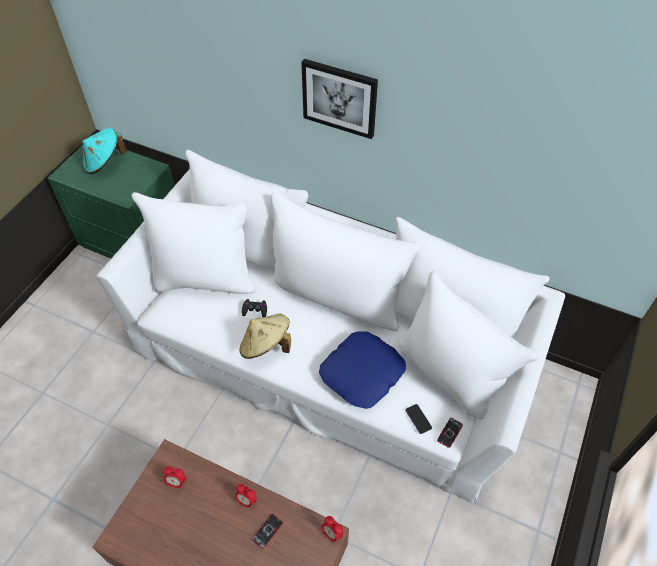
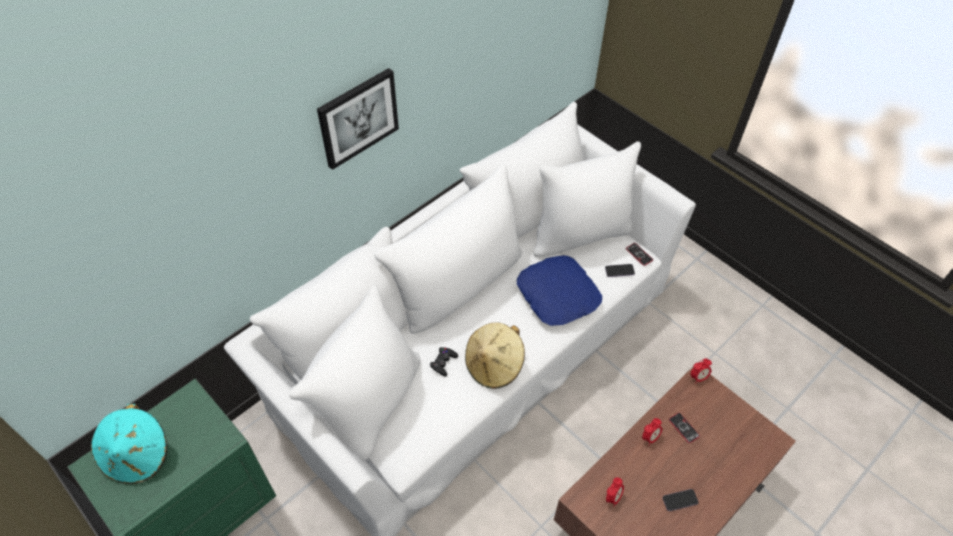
camera: 70 degrees left, 0 degrees up
(188, 543) = (680, 500): none -> phone

